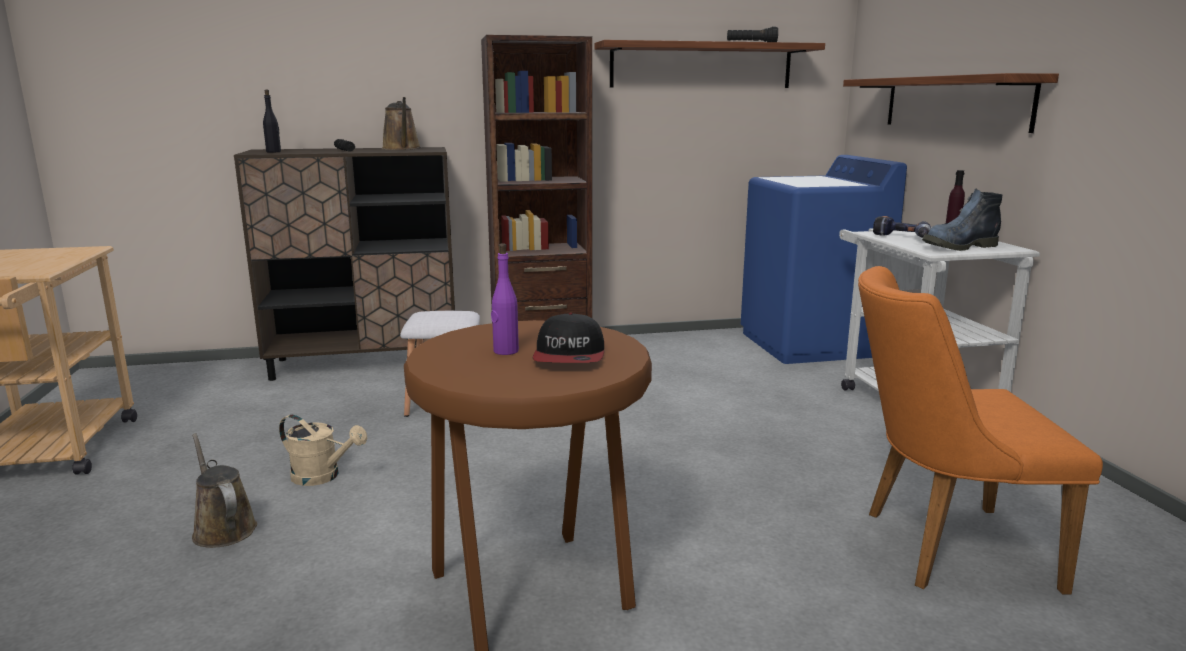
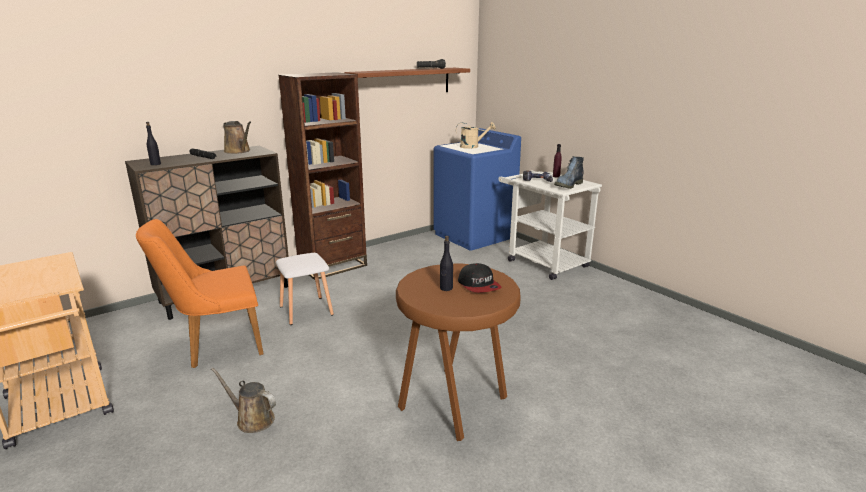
camera: 25 degrees left, 5 degrees up
(323, 477) = (280, 373): beige watering can -> beige watering can (473, 146)
(505, 351) = (446, 288): purple bottle -> black bottle
(940, 547) = (602, 334): orange chair -> orange chair (216, 345)
(954, 102) = (547, 106): shelf -> none

